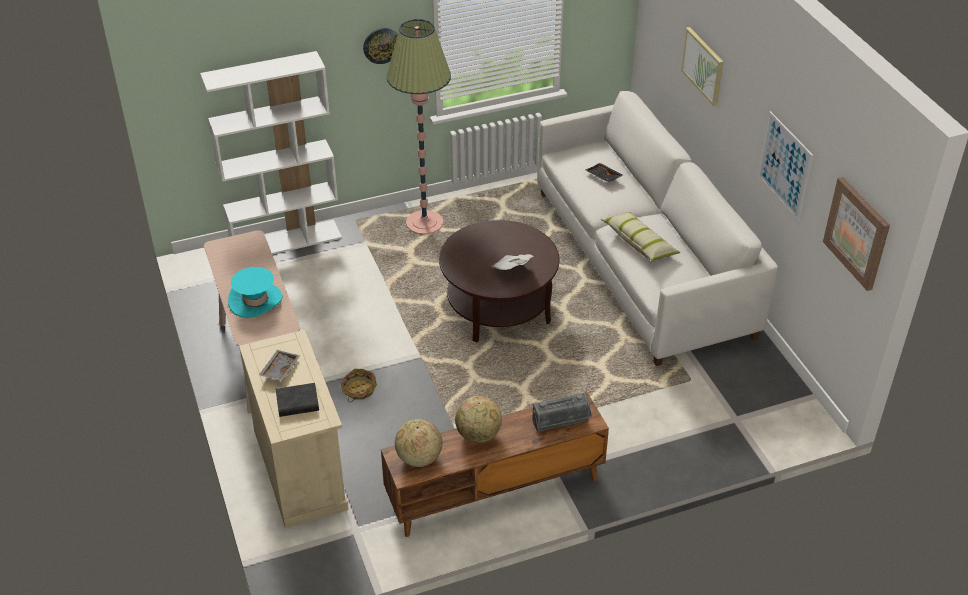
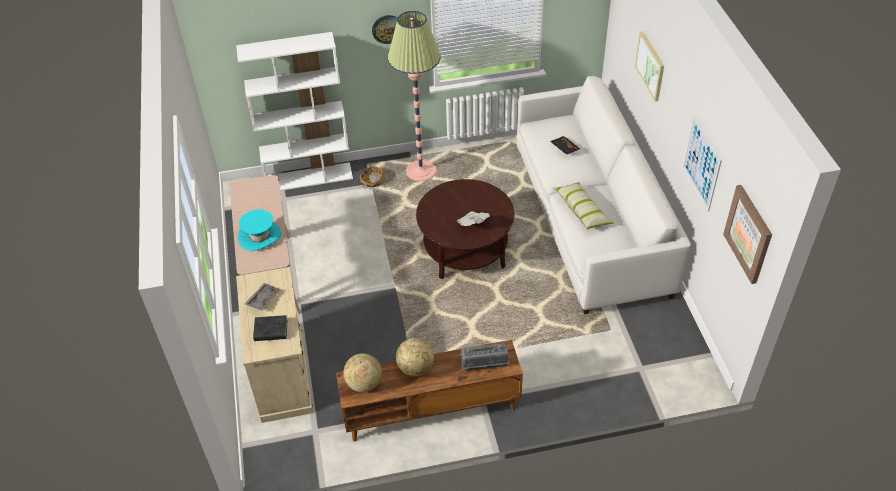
camera: 10 degrees right, 5 degrees up
(358, 390) = (341, 311): basket -> basket (372, 181)

